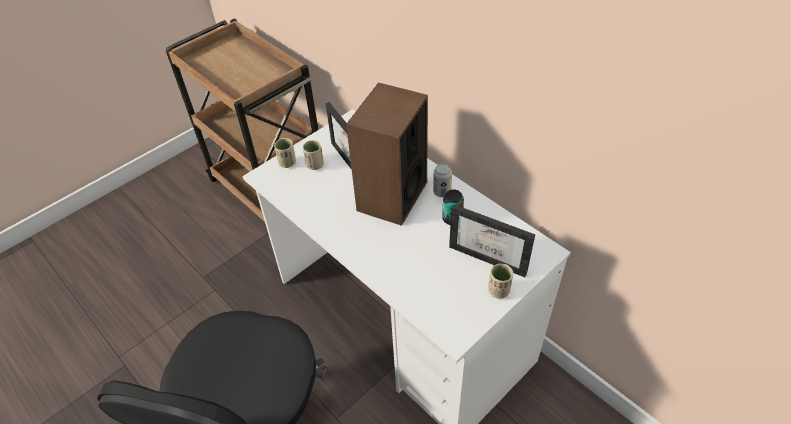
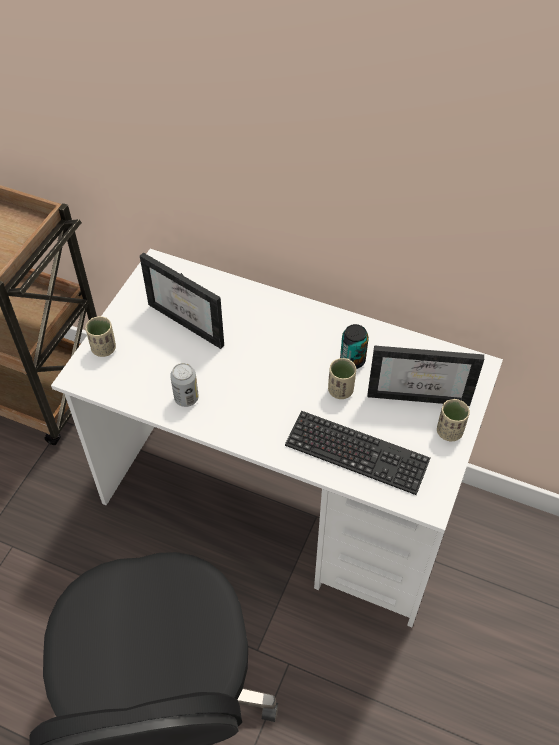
camera: 25 degrees left, 5 degrees up
(315, 165) = (143, 341): beige cup -> beige cup (340, 390)
(391, 196) = (264, 353): speaker -> none
(419, 283) = (356, 454): none -> keyboard
(442, 192) = (323, 329): can -> can (186, 398)

